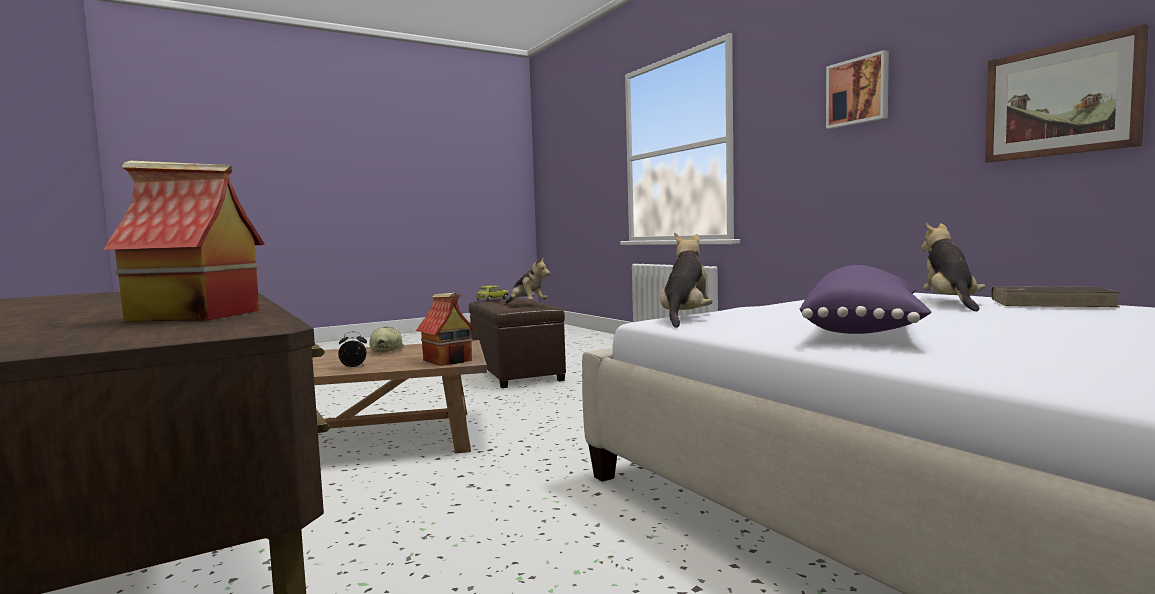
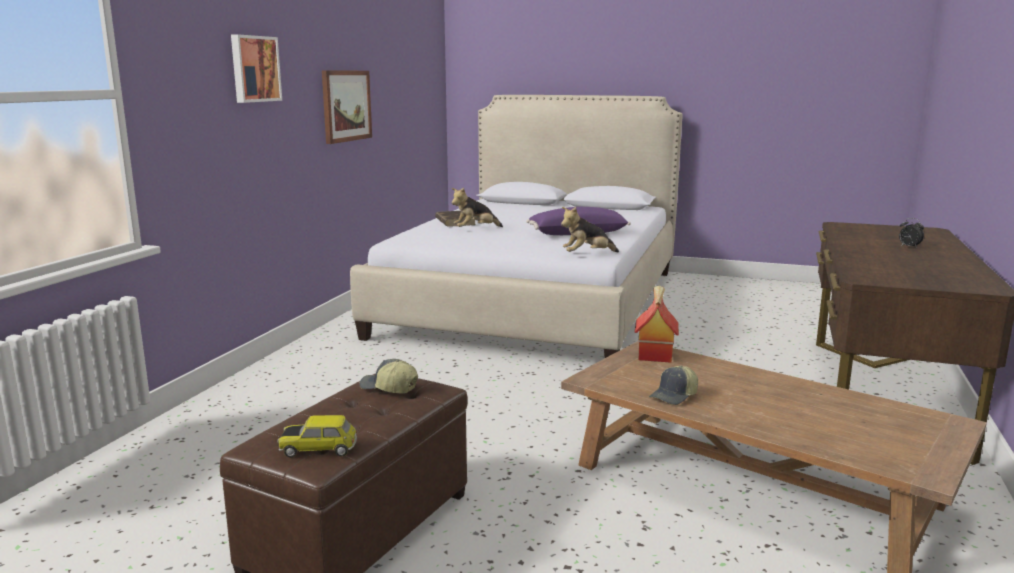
camera: 130 degrees left, 10 degrees up
(191, 316) = (858, 235): toy house -> none
(354, 367) = (735, 374): alarm clock -> alarm clock (908, 247)
(527, 305) = (388, 388): plush toy -> cap

